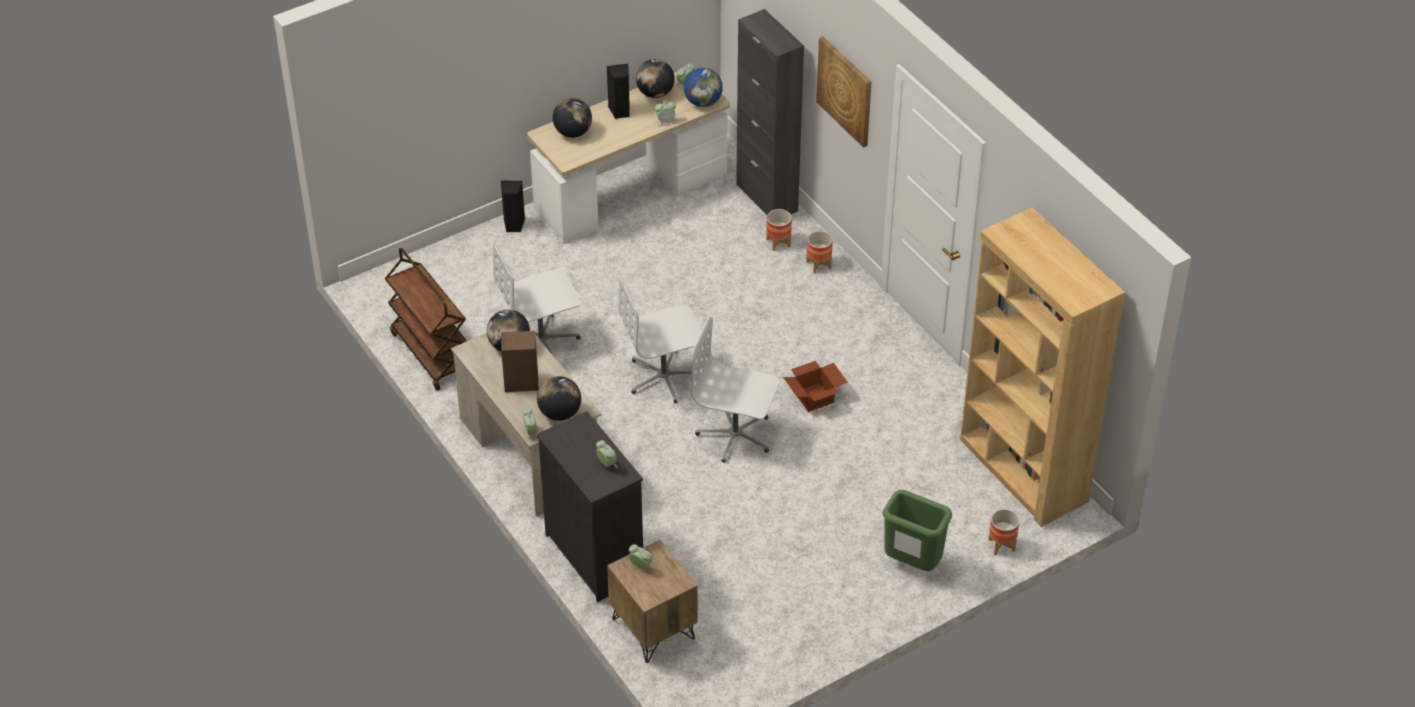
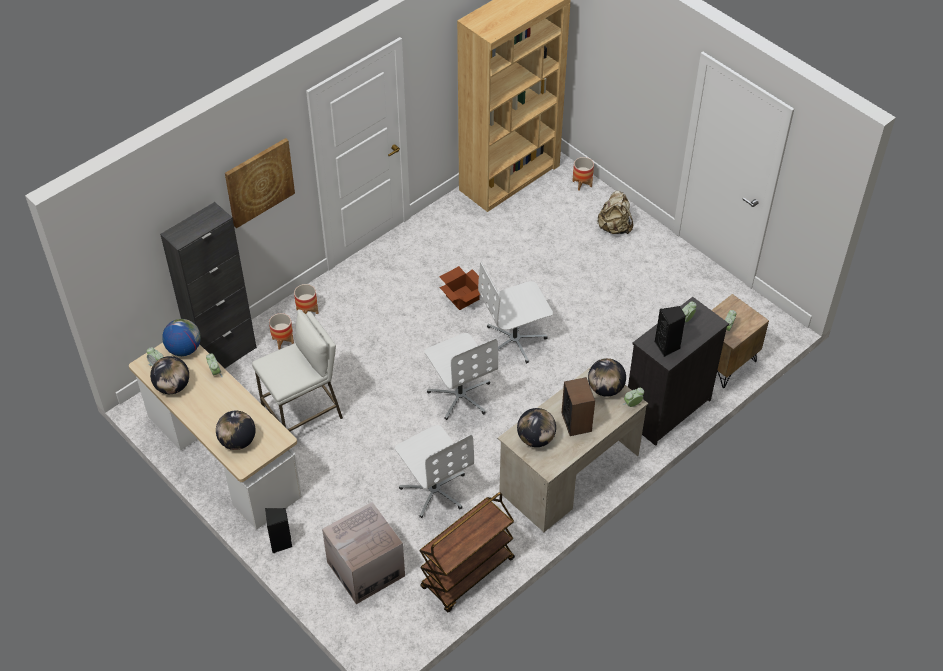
camera: 100 degrees left, 5 degrees up
(463, 281) = (366, 569): none -> cardboard box
(620, 111) = (202, 410): black speaker -> black speaker (667, 347)
(670, 251) = (303, 415): none -> white stool
(735, 435) = (515, 340): white office chair -> white office chair turned 60 degrees clockwise
(911, 564) = (614, 227): green trash can -> beige backpack

